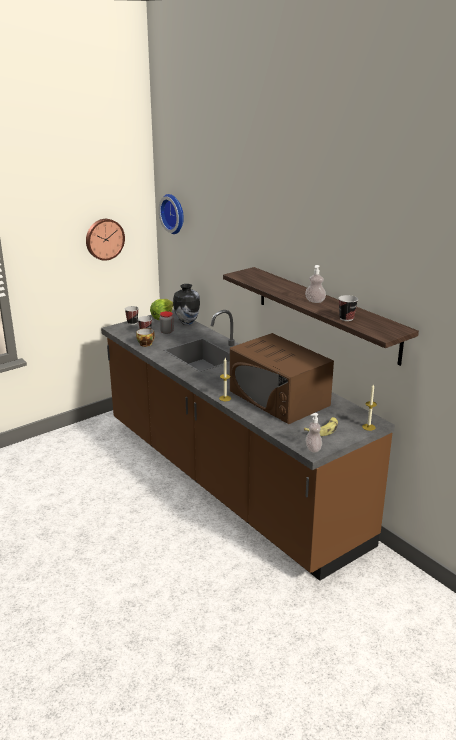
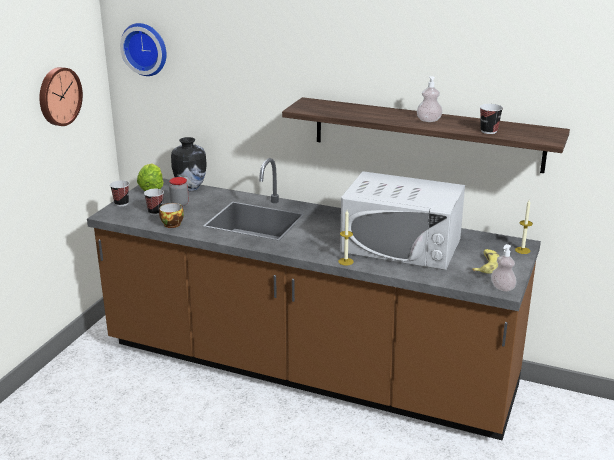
camera: 30 degrees left, 0 degrees up
(279, 398) = (401, 245): brown microwave -> white microwave

